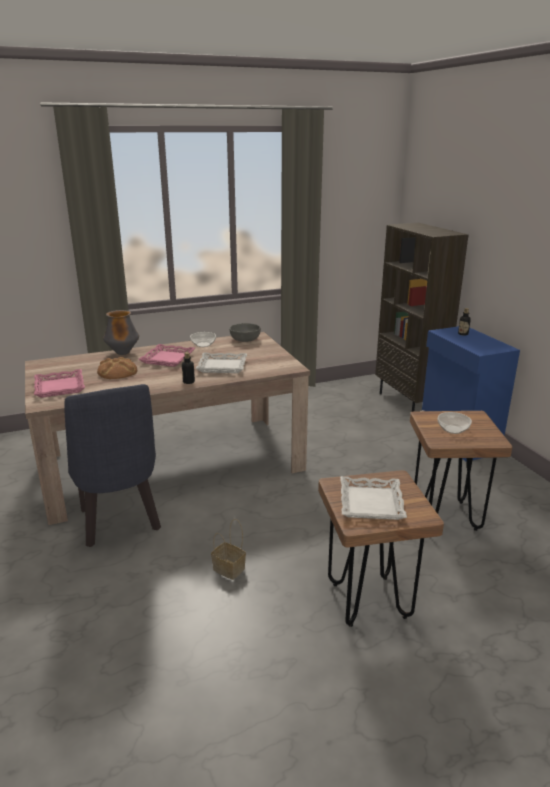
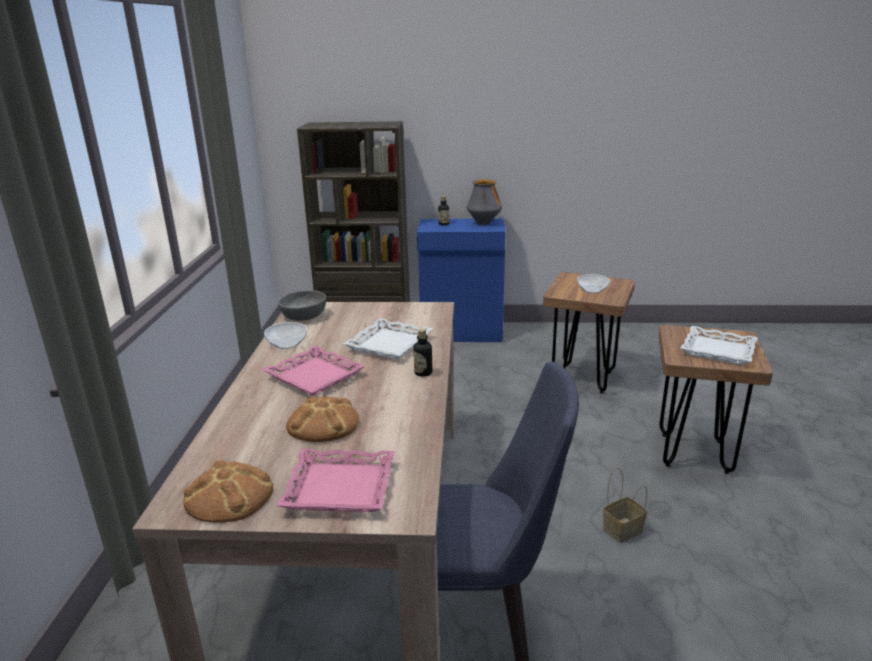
camera: 65 degrees left, 0 degrees up
(49, 369) = (229, 495): none -> bread
(123, 353) = (238, 410): vase -> vase (484, 223)

